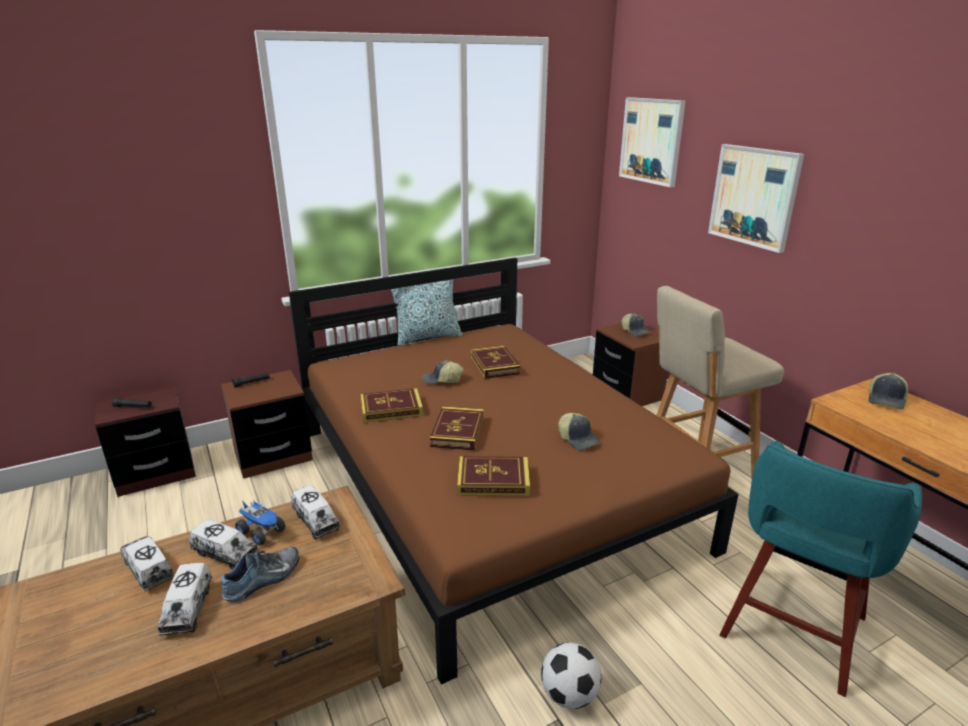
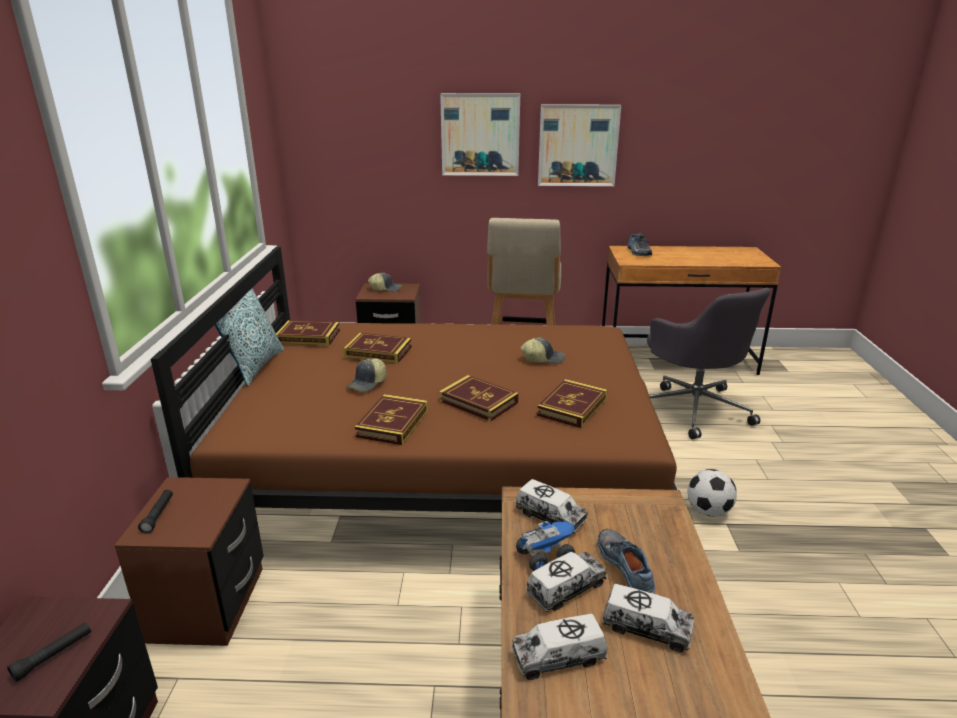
camera: 60 degrees left, 0 degrees up
(316, 520) = (550, 517): toy truck -> toy truck turned 45 degrees clockwise
(489, 335) = (308, 336): none -> book
(651, 141) = (346, 99): picture -> picture (578, 145)
(791, 629) = (694, 408): turquoise stool -> grey office chair
(886, 400) = (637, 252): cap -> shoe

